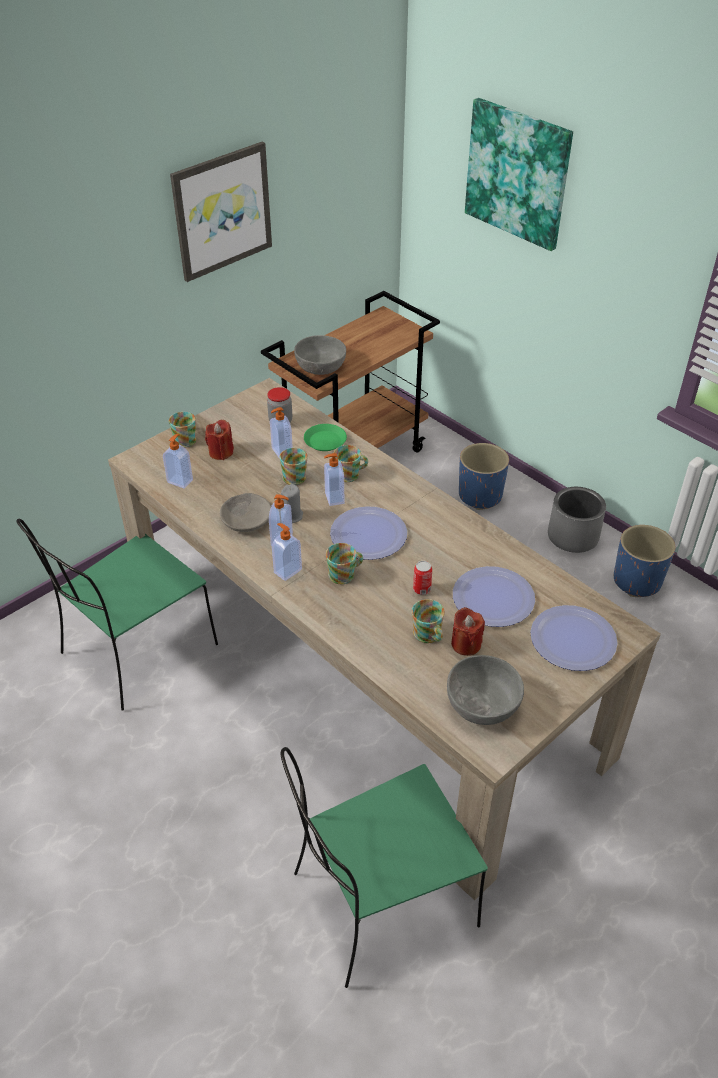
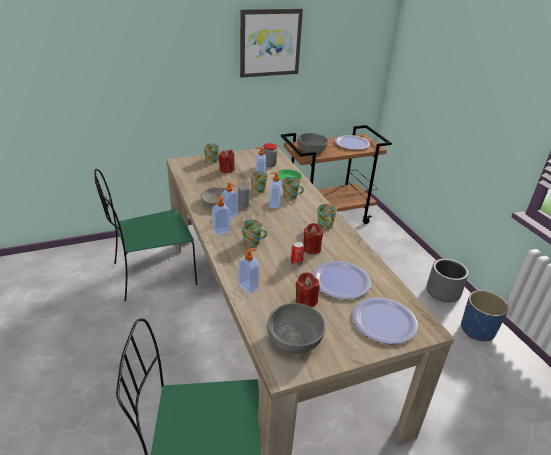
camera: 20 degrees right, 10 degrees down
(180, 481) = (195, 176): soap dispenser -> soap dispenser (249, 286)
(368, 535) = (282, 227): plate -> plate (352, 143)
(428, 559) = (311, 248): none -> red candle
(428, 636) = (284, 289): mug -> mug (325, 226)
(480, 496) = (392, 254): blue planter -> none
(518, 173) = (452, 51): picture -> none

